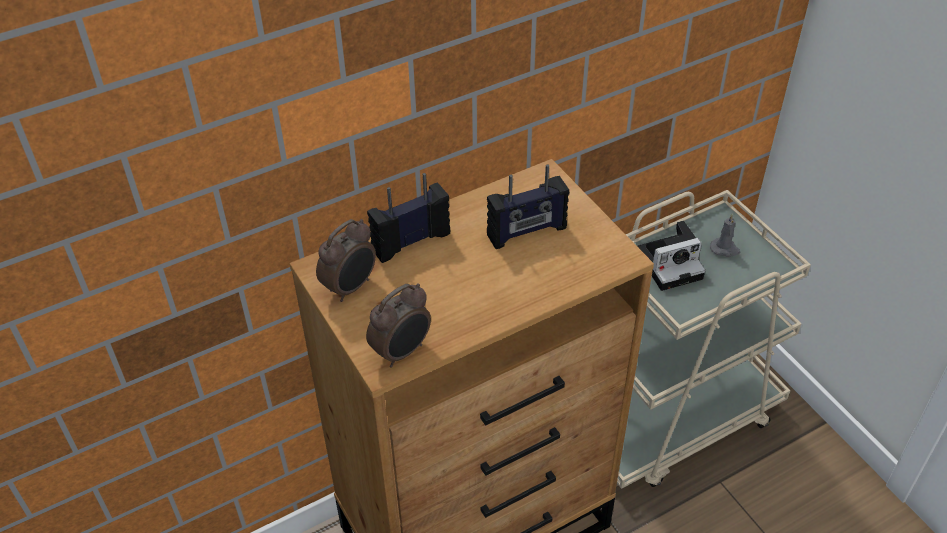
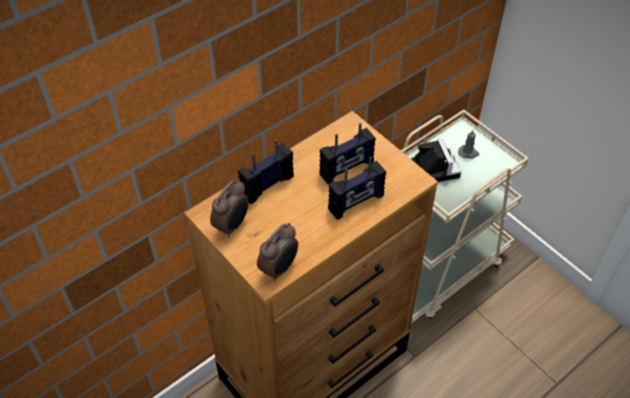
camera: 10 degrees left, 5 degrees up
(530, 278) = (356, 203): none -> radio
(671, 263) = (433, 168): camera -> camera turned 75 degrees counterclockwise

